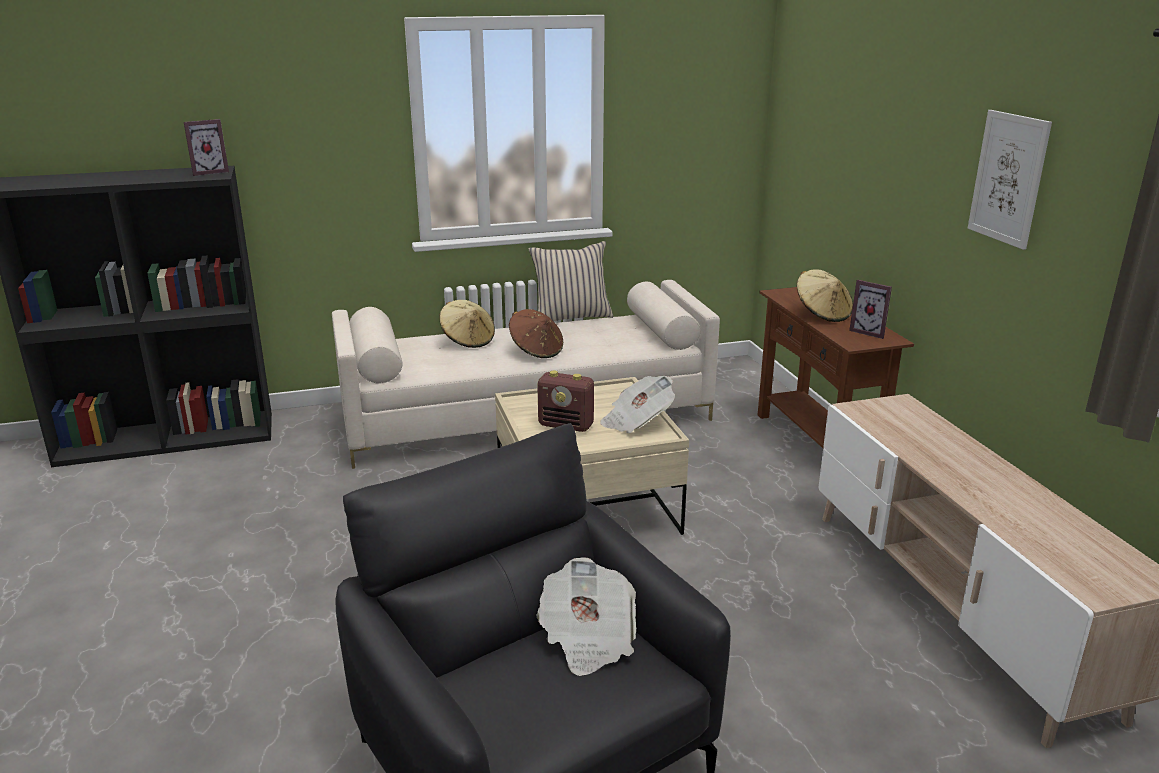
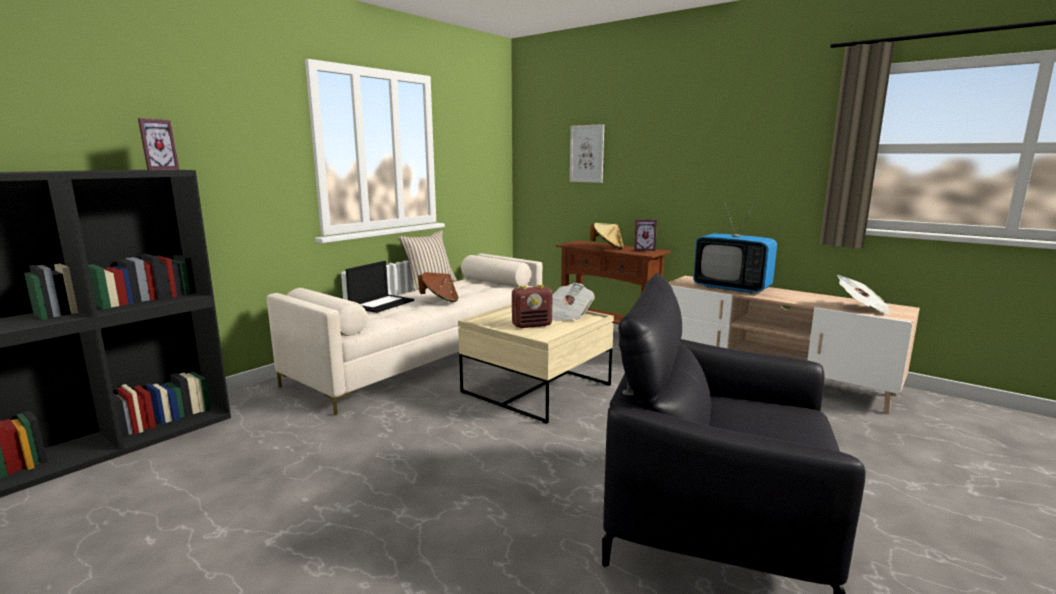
camera: 35 degrees left, 10 degrees down
(468, 340) = (382, 303): beige hat -> laptop
(587, 639) = (747, 406): newspaper -> newspaper (862, 308)
(925, 443) = (732, 288): none -> television
(1008, 178) = (728, 142): picture -> picture (586, 154)

